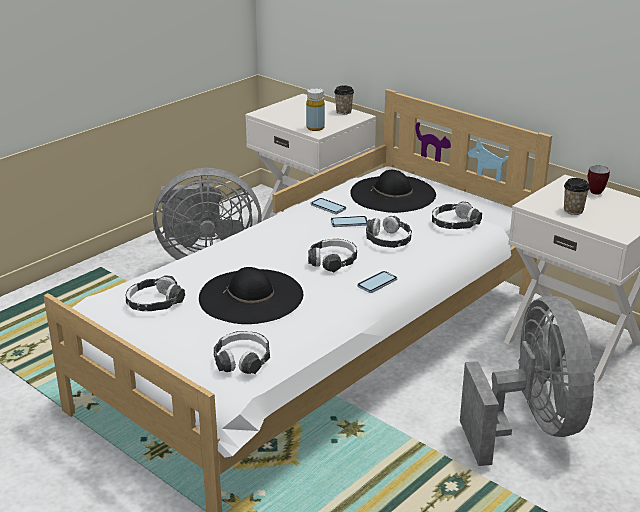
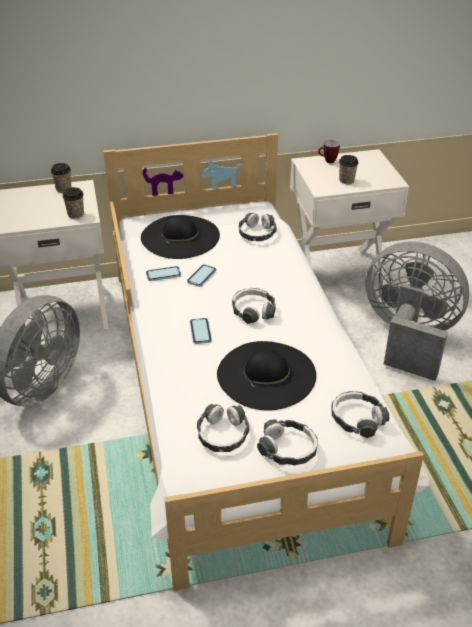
camera: 55 degrees left, 10 degrees up
(315, 128) = (75, 214): yellow bottle -> cup
(377, 283) = (306, 305): phone -> phone (200, 332)
(388, 240) = (249, 271): headphones -> headphones (288, 449)

